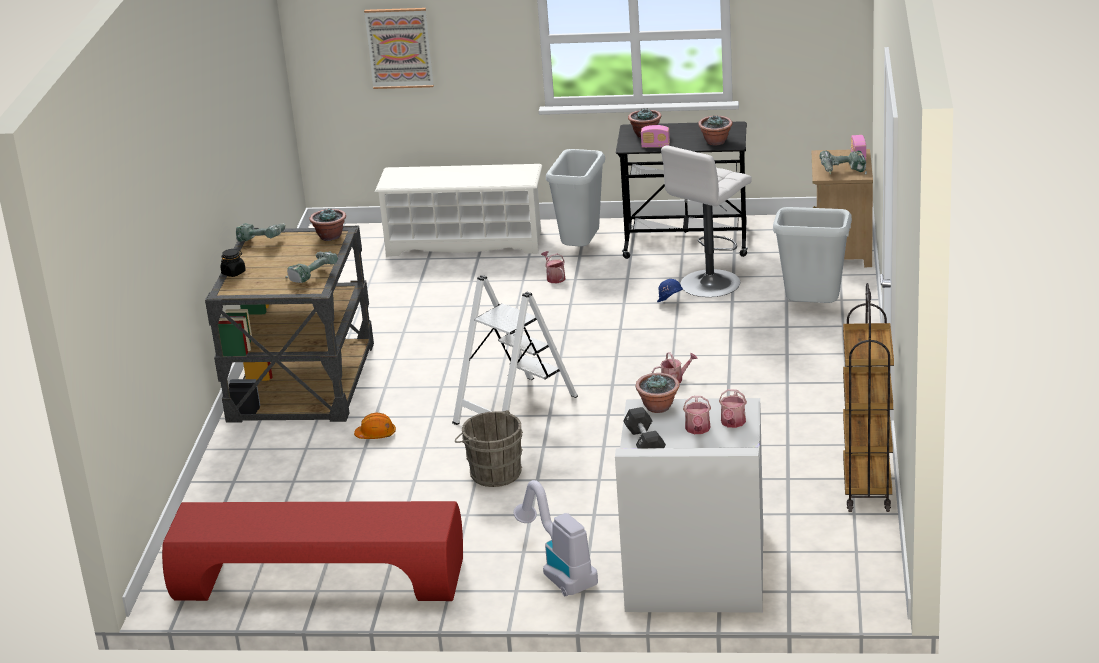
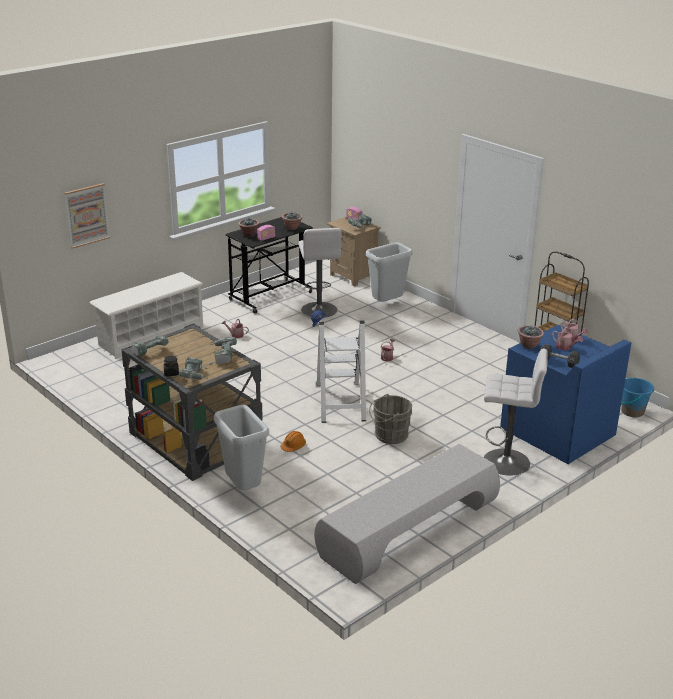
camera: 50 degrees left, 0 degrees up
(246, 286) = (195, 377): none -> power drill
(319, 580) = (409, 529): red bench -> grey bench
(330, 236) = (189, 334): potted plant -> none
(558, 570) = (507, 462): vacuum cleaner -> white stool
(580, 249) = (222, 317): grey trash can -> grey trash can (242, 488)
(694, 568) = (557, 431): white washing machine -> blue washing machine
(850, 597) = (632, 411): none -> blue bucket

